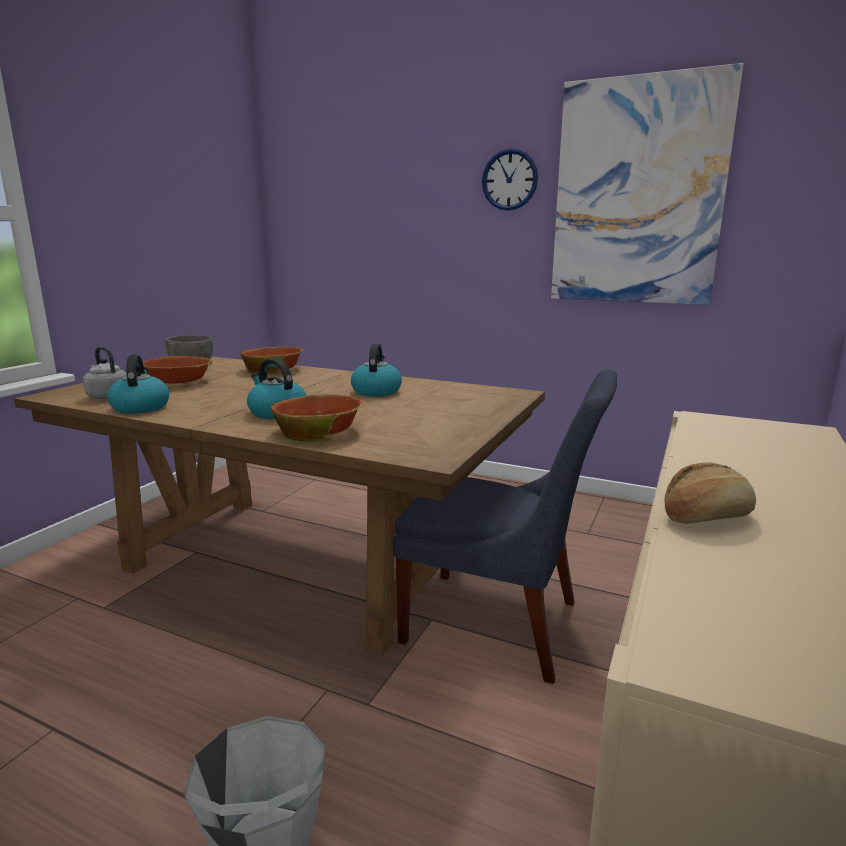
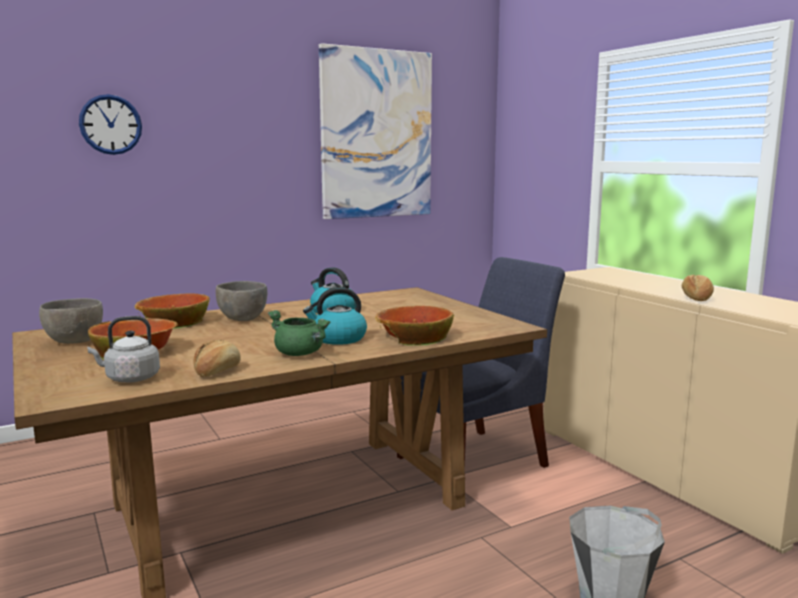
camera: 55 degrees left, 5 degrees down
(140, 407) = (217, 371): kettle -> bread
(212, 414) = (300, 354): none -> green cooking pot
(306, 379) = (242, 319): none -> grey bowl
(509, 180) = (278, 117): wall clock -> wall clock (110, 124)

